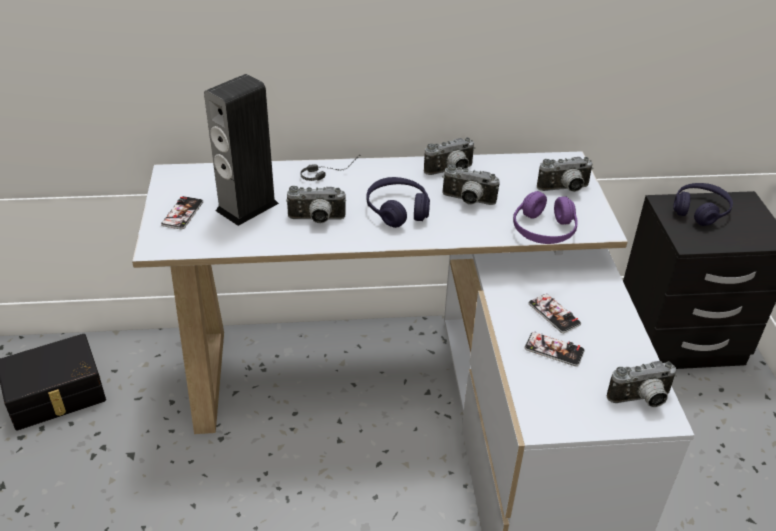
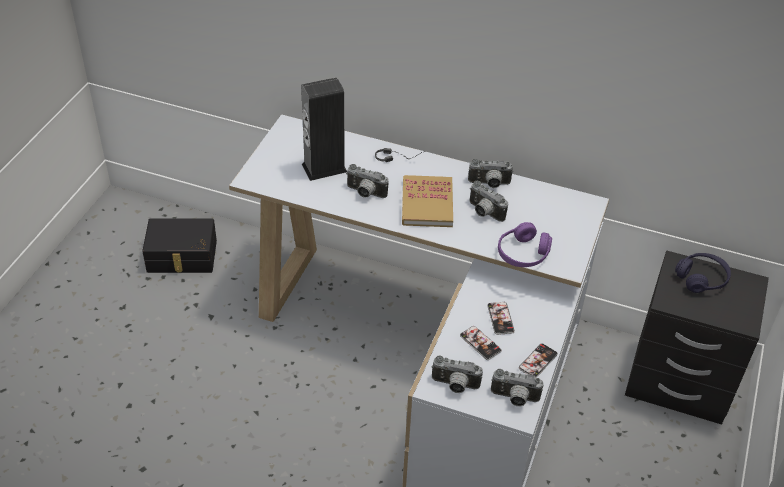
camera: 25 degrees right, 5 degrees up
(182, 213) = (279, 159): phone -> phone (538, 361)
(397, 210) = (427, 203): purple headphones -> book
(565, 190) = (566, 227): camera -> camera (454, 386)

